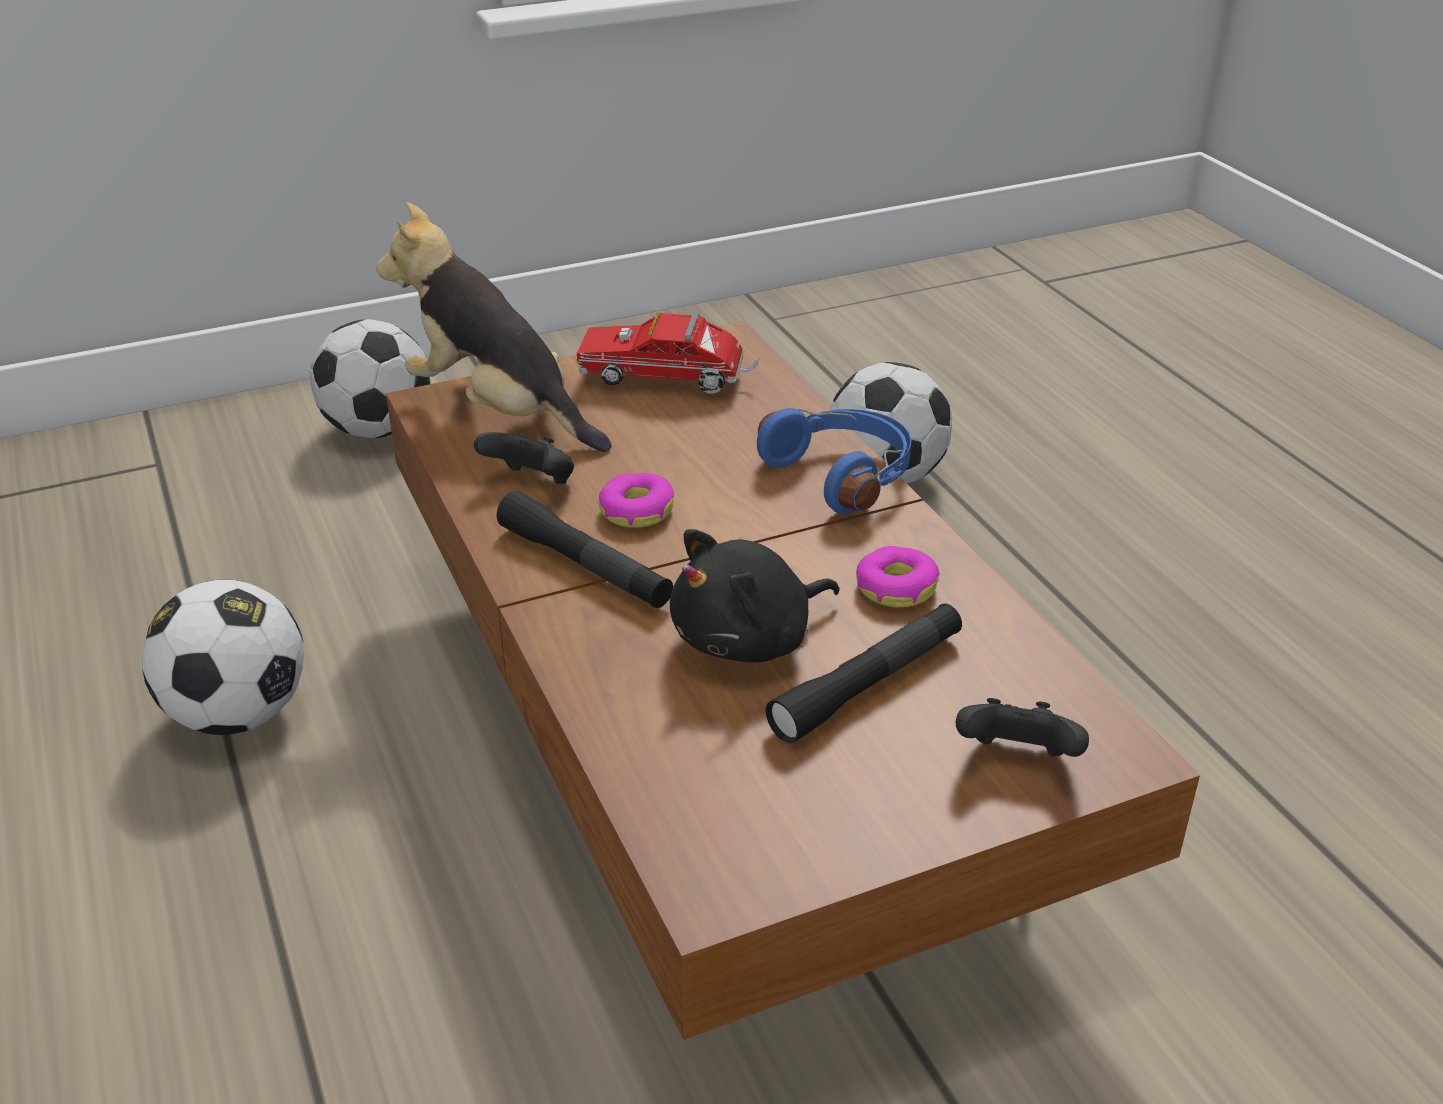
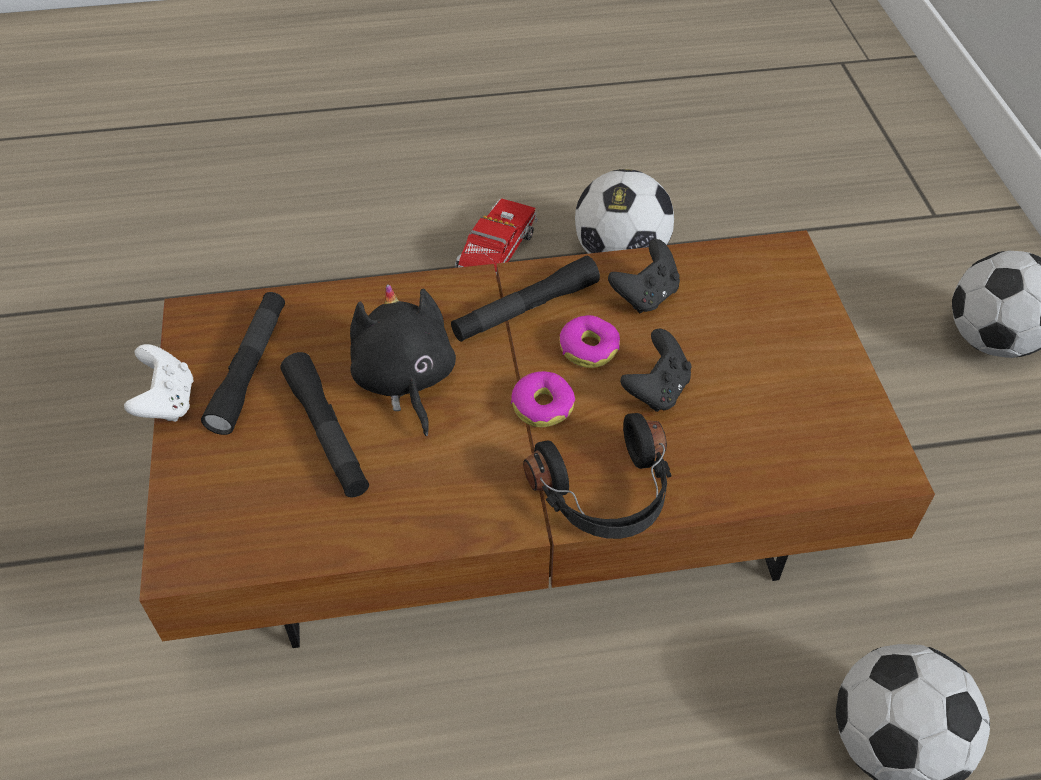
camera: 105 degrees right, 15 degrees up
(499, 411) = (763, 289): plush toy -> none
(670, 378) = (808, 408): toy truck -> toy truck (495, 258)
(794, 792) = (250, 369): none -> black flashlight
(843, 475) = (606, 495): blue headphones -> black headphones
(895, 588) = (430, 483): donut -> donut (542, 406)
(898, 862) = (167, 402): none -> white game controller
(1017, 759) = (213, 493): black game controller -> black game controller (656, 390)

